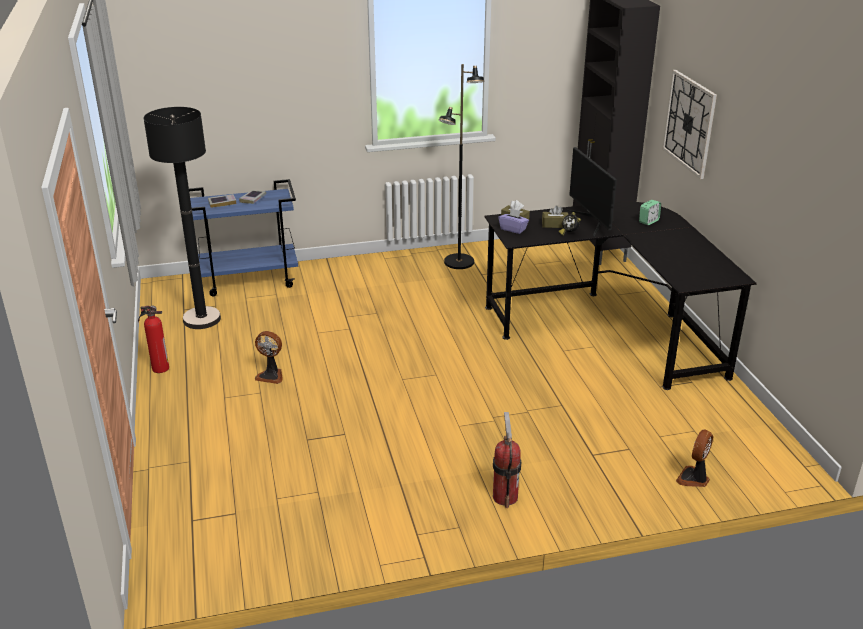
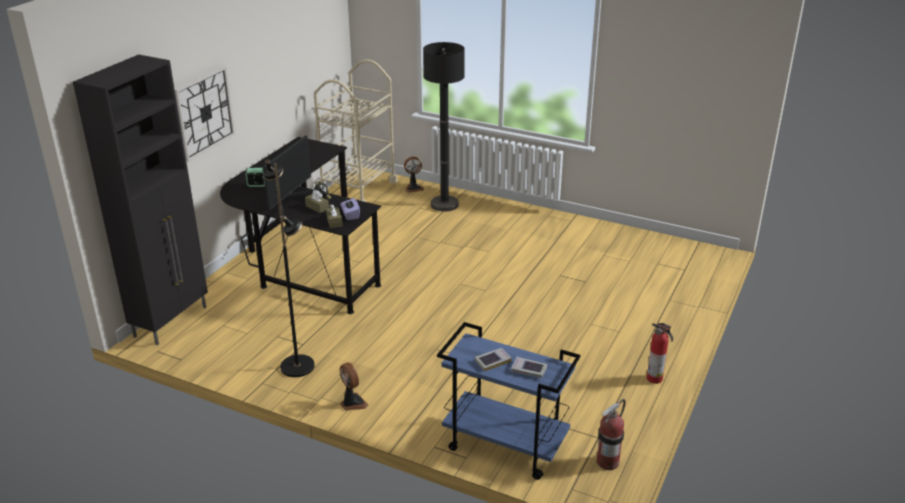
camera: 140 degrees left, 0 degrees up
(202, 319) = (588, 415): black floor lamp -> black floor lamp (444, 204)
(271, 375) = (572, 333): fan -> fan (352, 403)
(505, 496) = (510, 216): fire extinguisher -> fire extinguisher (607, 462)
(744, 438) = (358, 189): none -> beige cart

